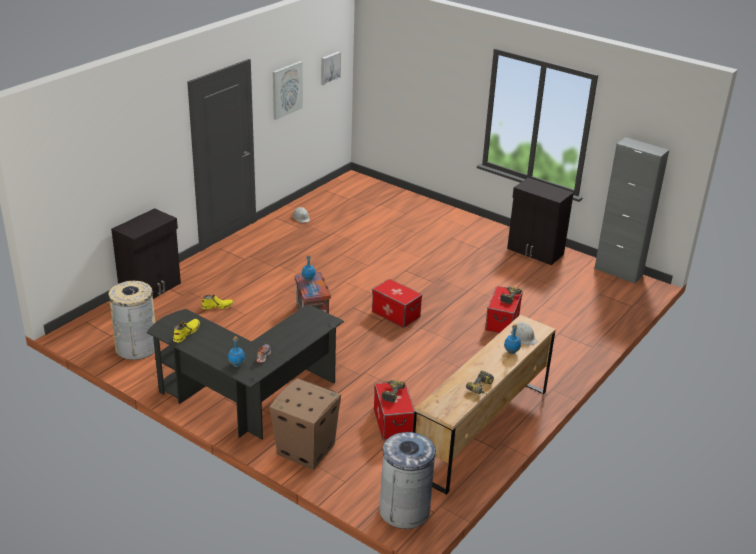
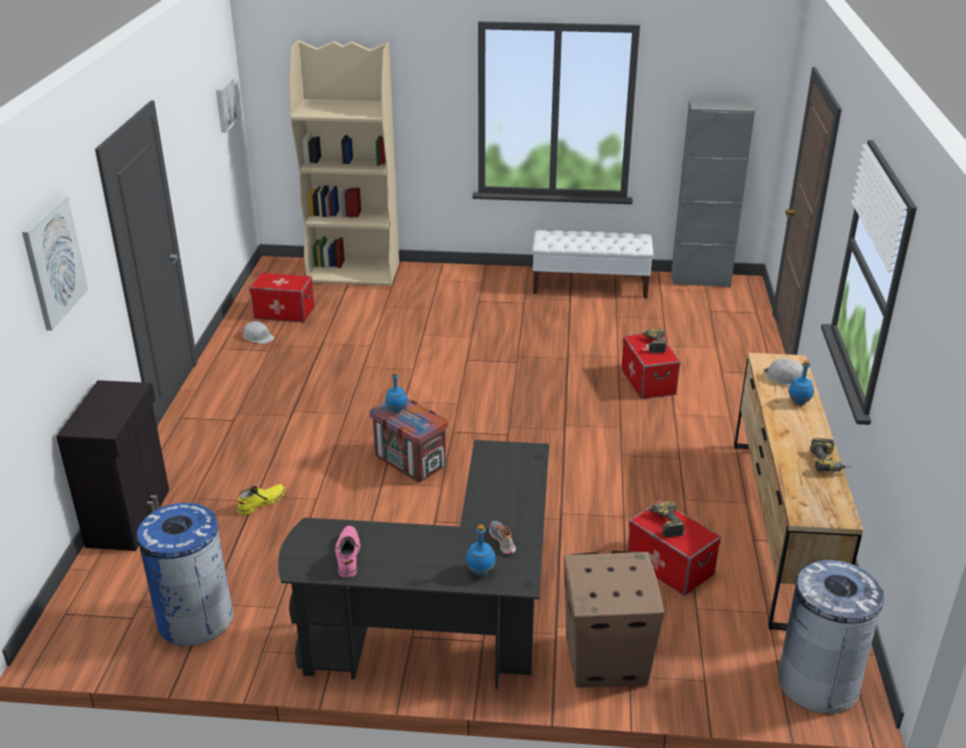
camera: 30 degrees left, 0 degrees up
(137, 347) = (195, 618): beige trash can -> blue trash can
(186, 333) = (347, 556): yellow boot -> pink boot
(287, 90) = (193, 146): picture -> picture (54, 262)
(394, 196) = (354, 273): none -> beige bookcase
(396, 314) = (516, 419): storage box -> storage box (284, 312)
(535, 252) = (590, 286): black cabinet -> white bench

